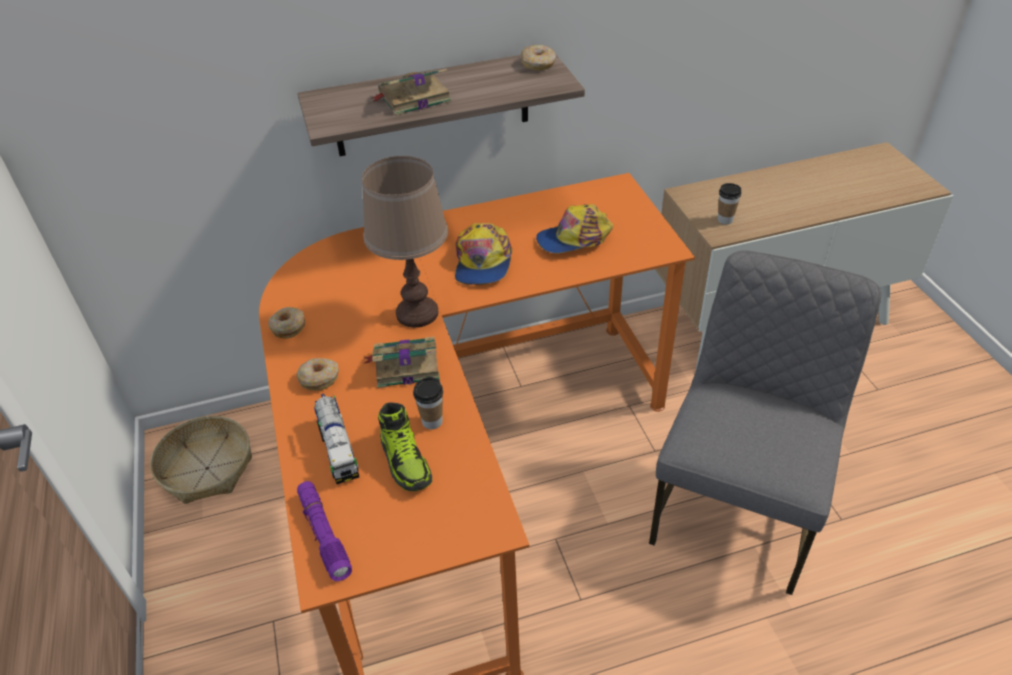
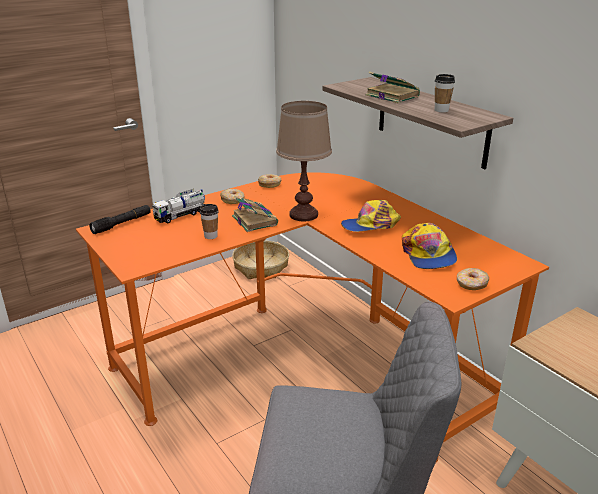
camera: 70 degrees right, 15 degrees down
(324, 534) = (122, 224): purple flashlight -> black flashlight
(405, 461) = (177, 234): shoe -> none
(538, 64) = (481, 116): donut -> donut (471, 284)
(574, 239) = (428, 255): cap -> cap turned 150 degrees counterclockwise
(725, 220) = (564, 347): cup -> cup (441, 110)

